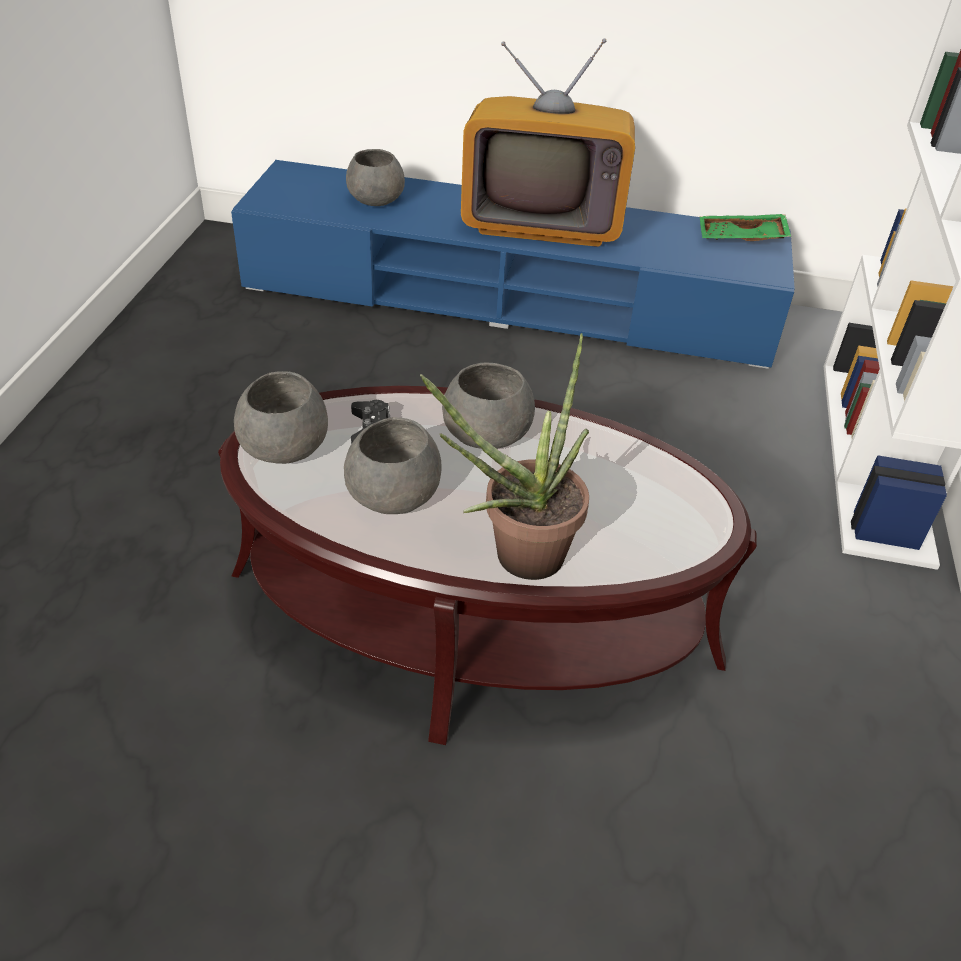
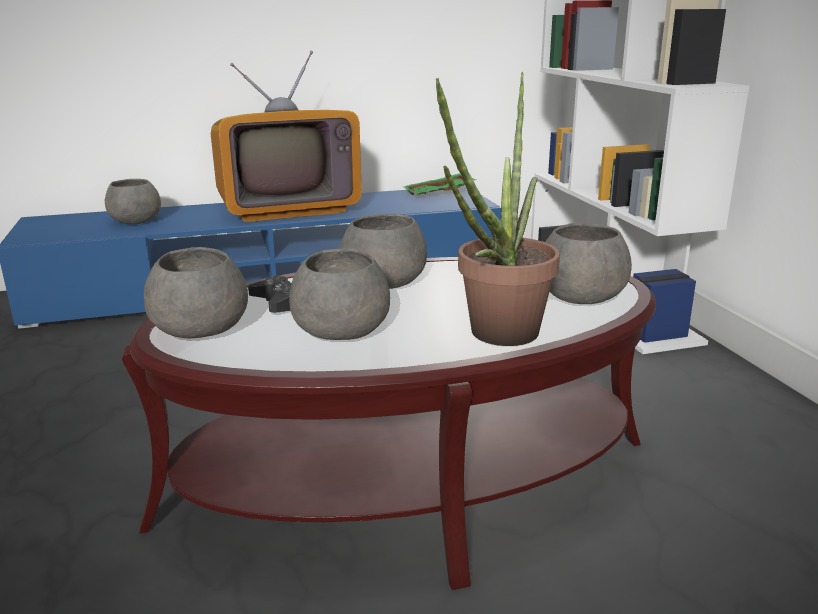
camera: 25 degrees left, 20 degrees down
(654, 530) = (580, 296): none -> grey bowl

